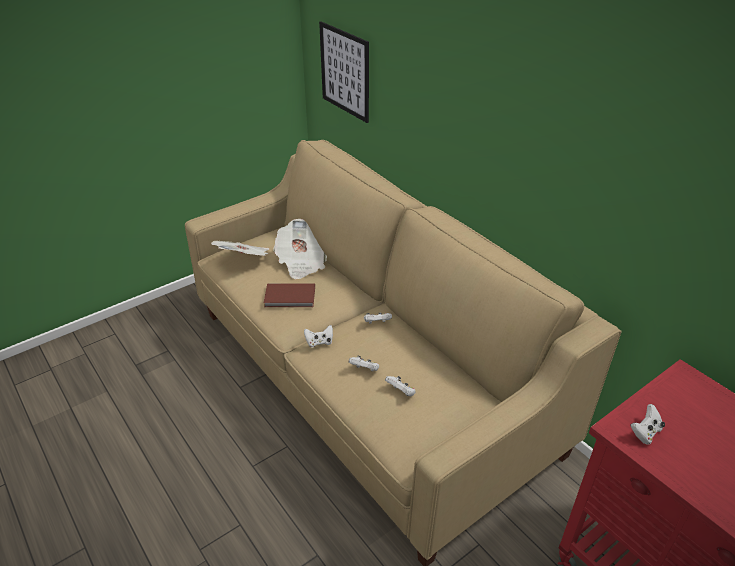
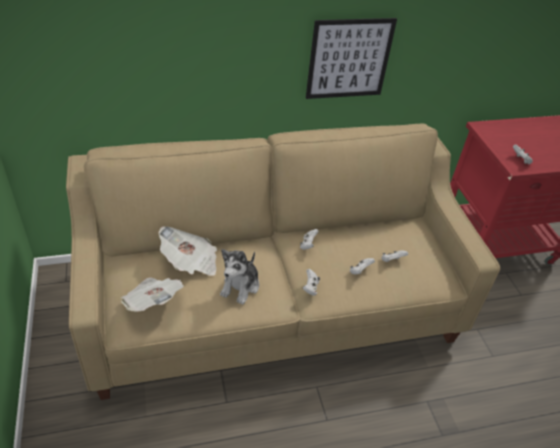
camera: 70 degrees left, 5 degrees up
(290, 297) = (240, 286): brown book -> plush toy
(344, 71) = (76, 68): picture -> picture (349, 59)

